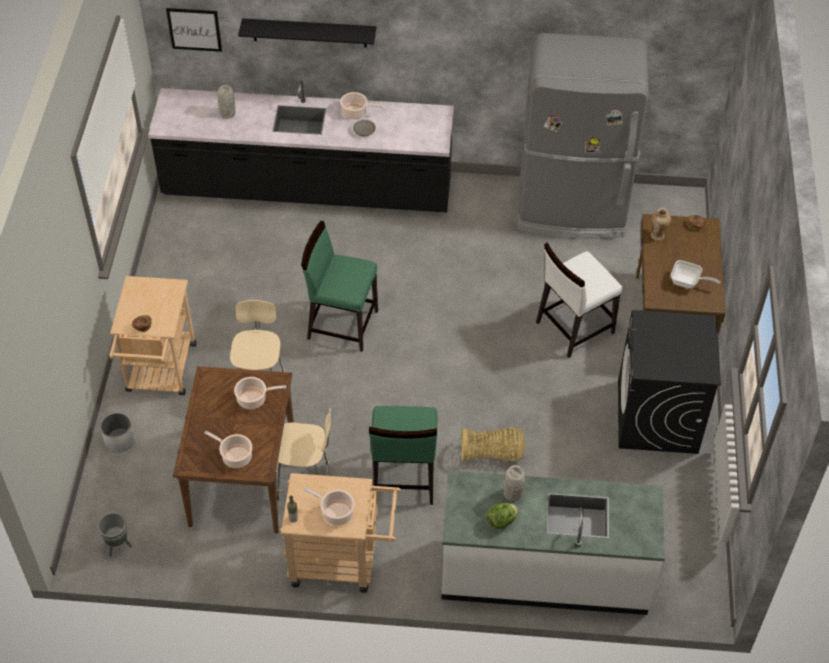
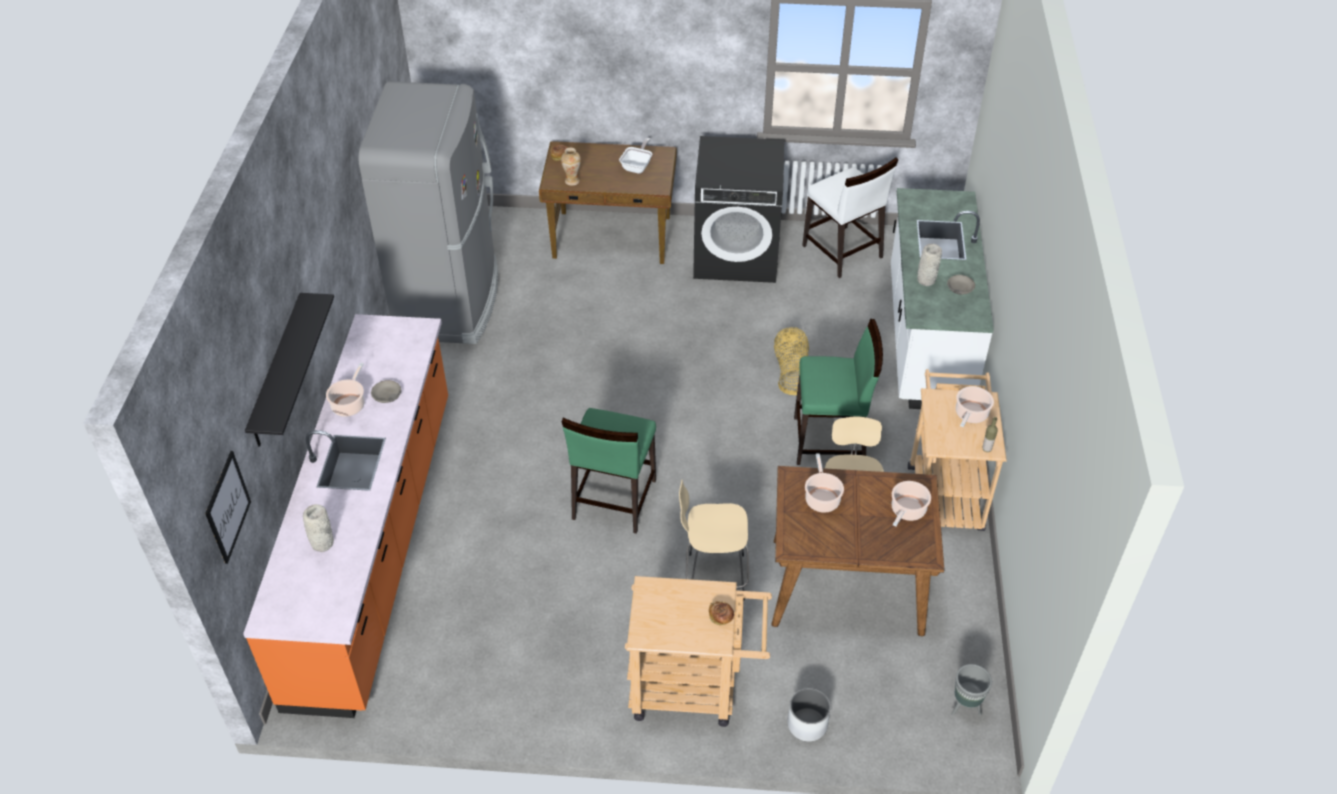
camera: 90 degrees left, 5 degrees down
(307, 189) = (374, 544): black counter -> orange counter
(501, 521) = (959, 288): lettuce -> grey bowl
(573, 327) = (622, 306): white chair -> white chair (842, 252)

